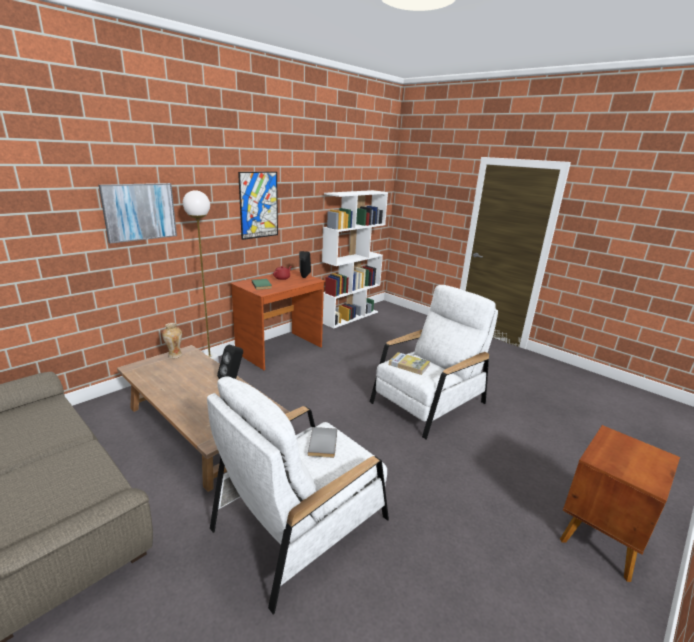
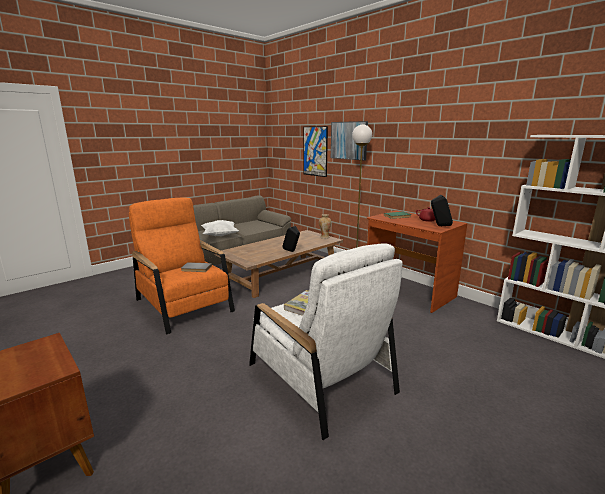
camera: 95 degrees right, 5 degrees down
(80, 466) = (220, 235): none -> white pillow
(259, 205) = (439, 144): picture -> picture (315, 151)
(301, 523) = (184, 305): white armchair -> orange armchair

